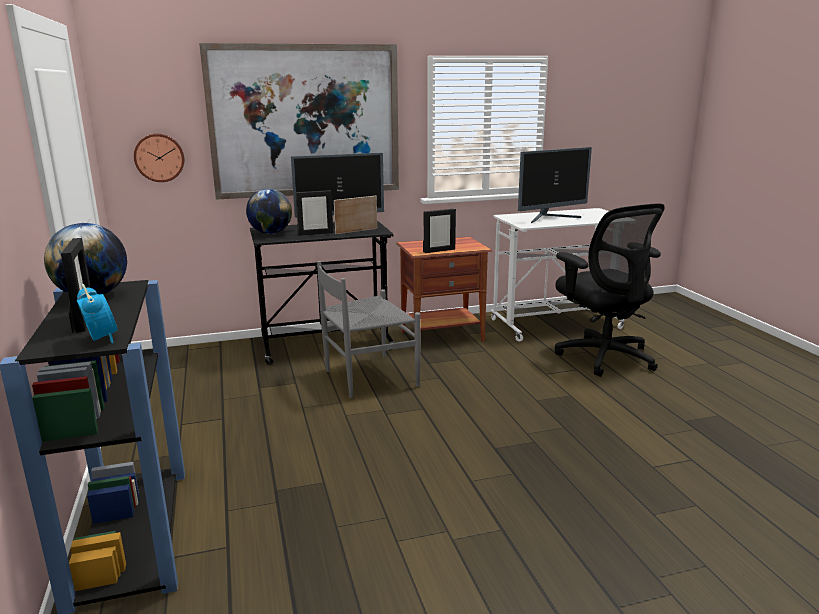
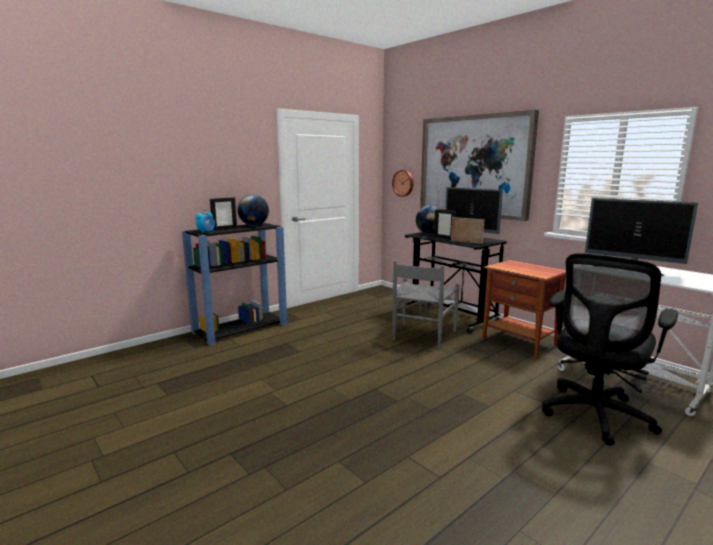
camera: 65 degrees right, 5 degrees down
(369, 377) = (422, 336): grey chair -> grey chair turned 105 degrees counterclockwise
(439, 250) = (510, 269): picture frame -> none

